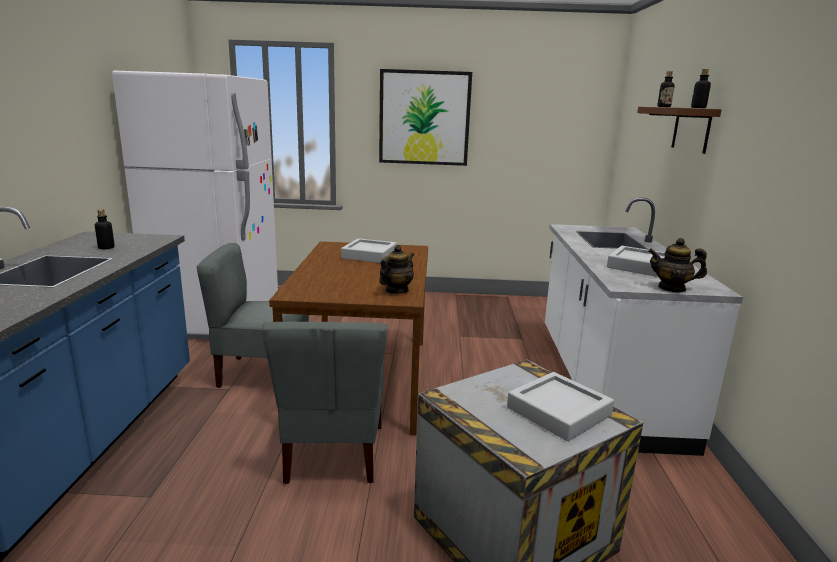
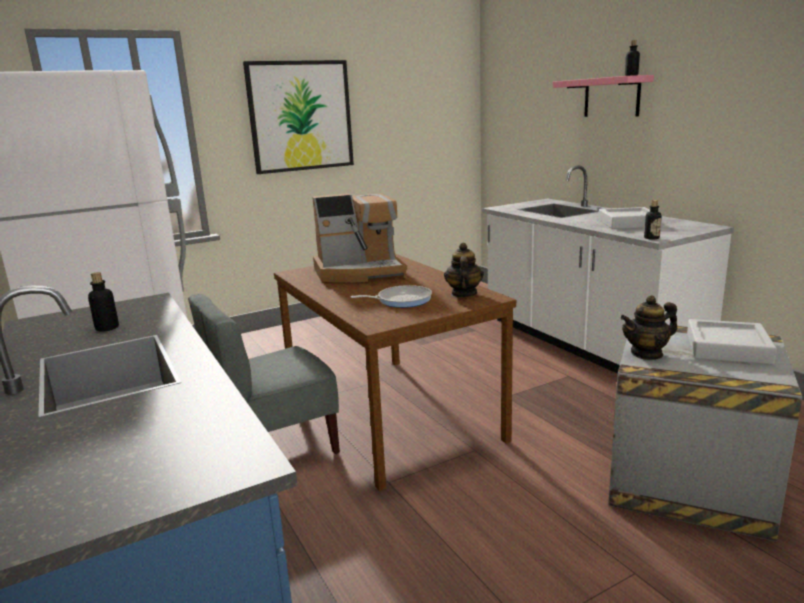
camera: 30 degrees left, 0 degrees up
(333, 454) = (467, 489): grey chair -> none
(345, 283) = (401, 300): none -> frying pan
(369, 255) = (360, 272): grey tray -> coffee machine
(664, 107) = (587, 78): bottle -> bottle (651, 238)
(672, 288) = (686, 232): teapot -> teapot (647, 353)
(691, 129) = (611, 97): brown shelf -> pink shelf

